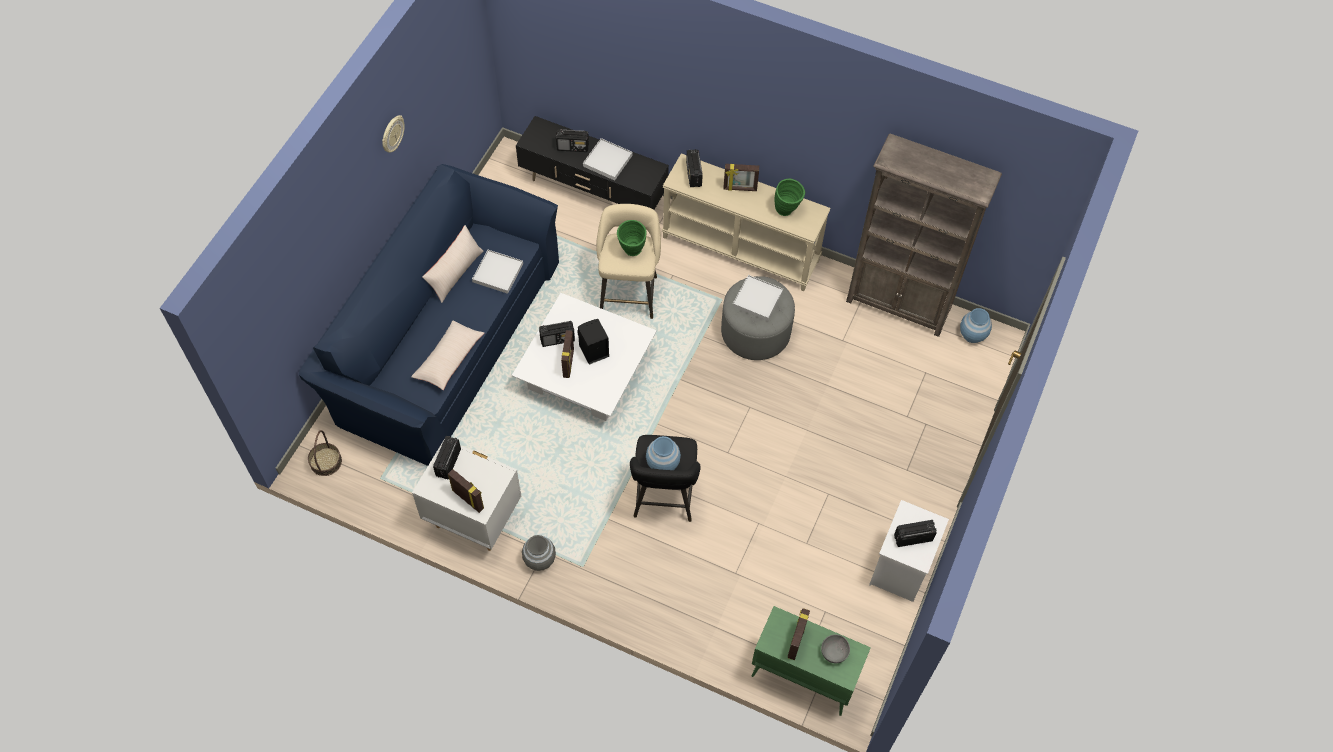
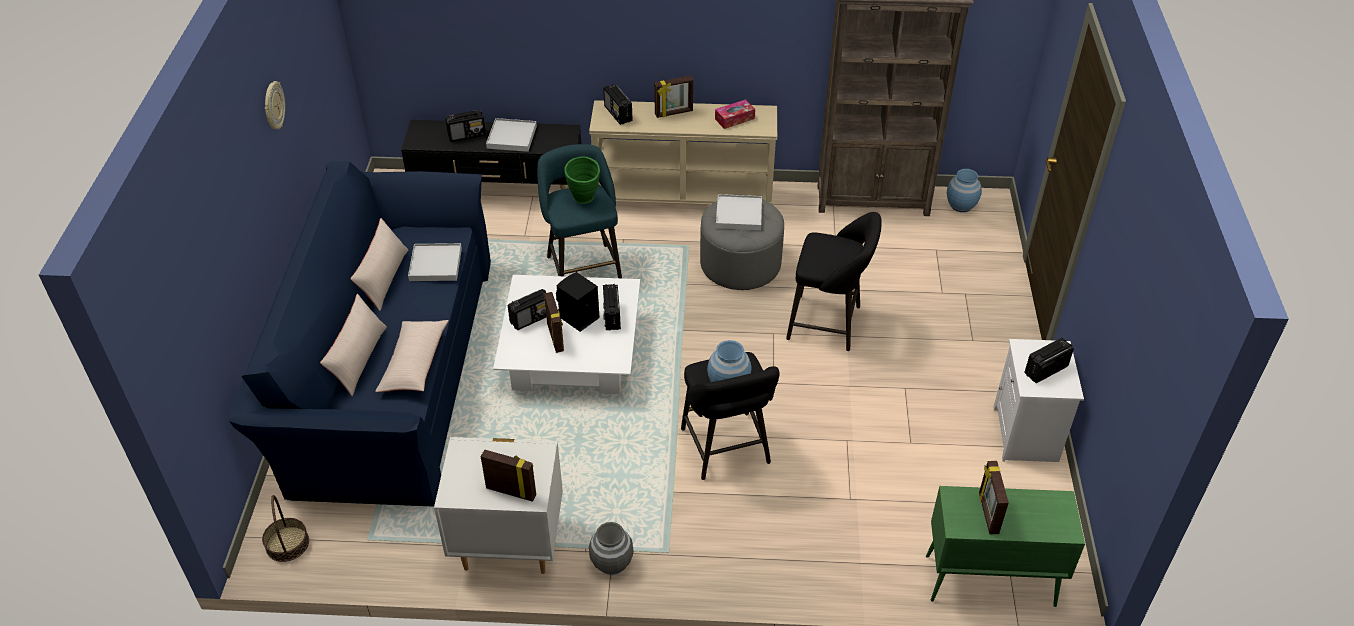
camera: 20 degrees left, 15 degrees down
(411, 341) = (358, 359): none -> beige pillow
(448, 463) = (467, 461): radio -> radio (612, 316)
(629, 292) = (583, 267): beige stool -> turquoise stool
(787, 211) = (734, 119): green vase -> tissue box
(798, 414) = (828, 324): none -> black stool
(835, 652) = (1038, 510): grey bowl -> none

